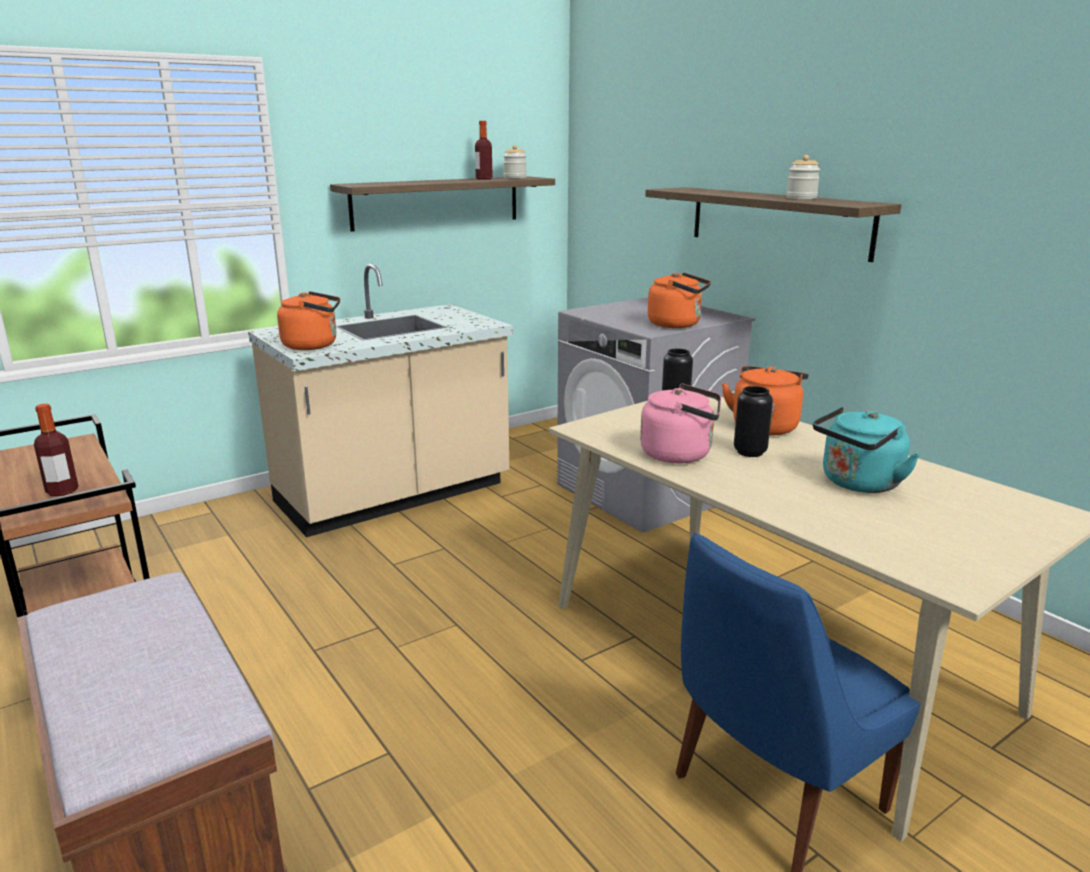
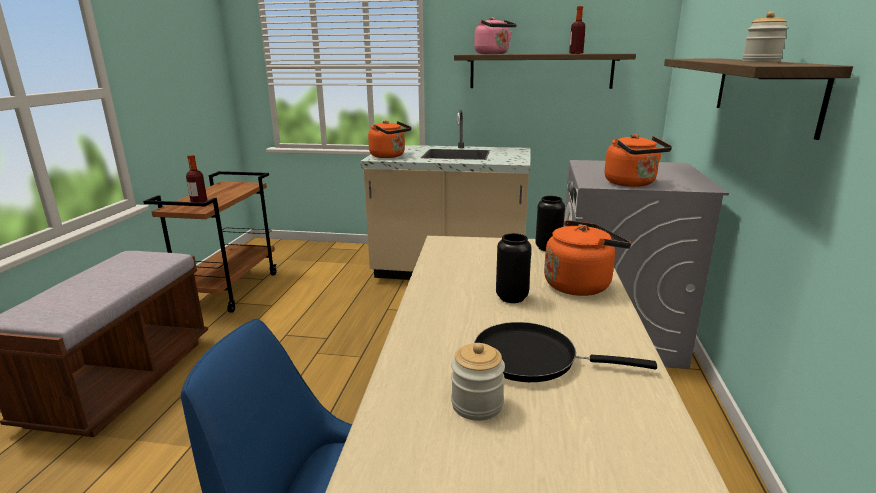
camera: 45 degrees right, 0 degrees up
(515, 178) = (605, 53): jar -> jar (477, 404)
(680, 454) = (457, 279): pink kettle -> pink kettle (493, 54)
(858, 484) = (532, 358): turquoise kettle -> black frying pan

